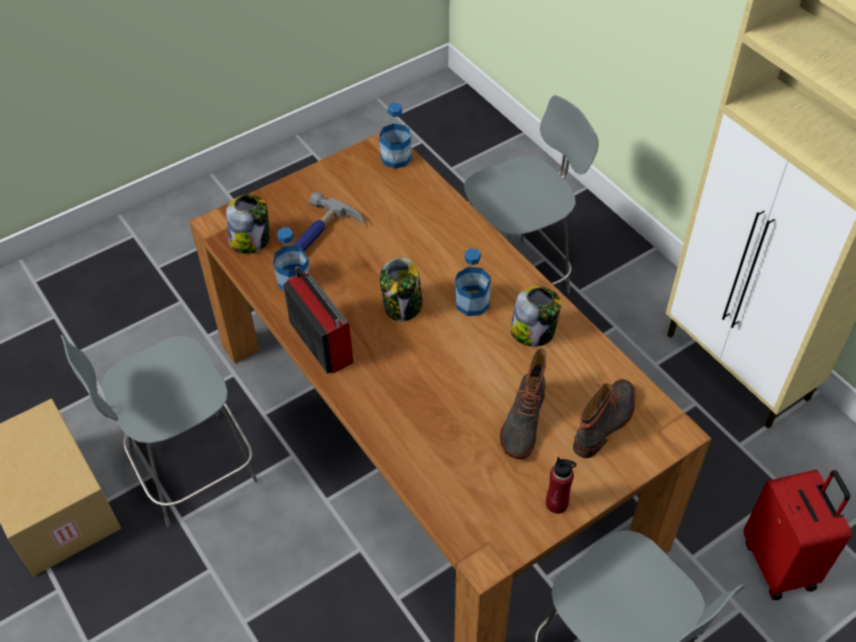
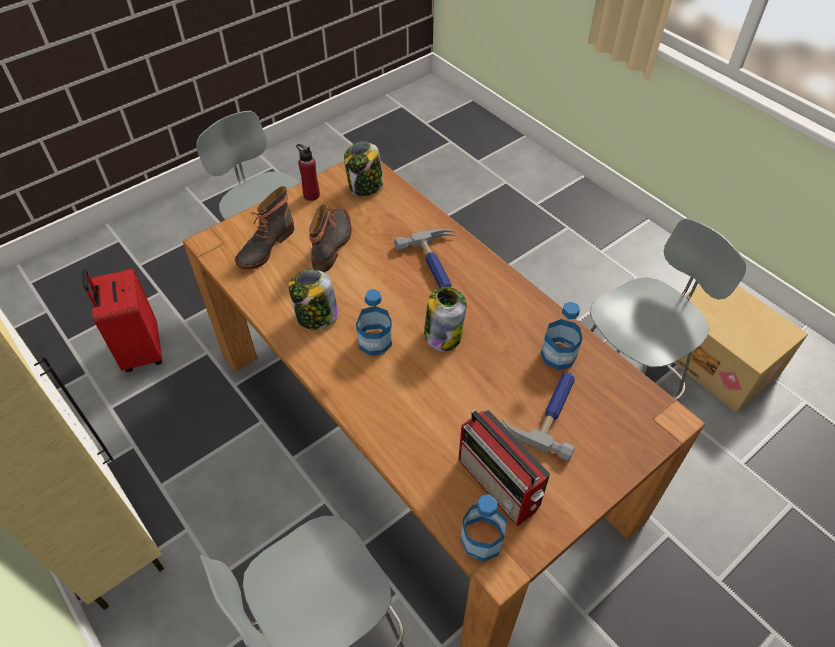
camera: 175 degrees right, 0 degrees up
(250, 240) = (623, 400): jar -> jar (365, 186)
(320, 340) = (514, 299): radio -> radio (499, 486)
(399, 386) = (436, 264): none -> hammer

